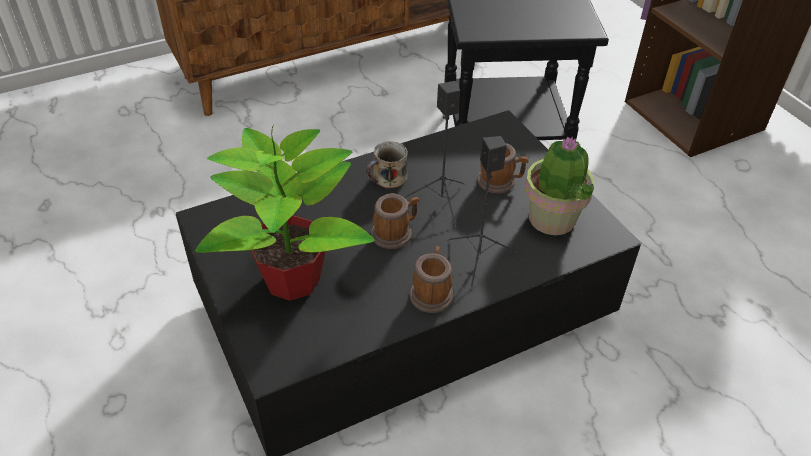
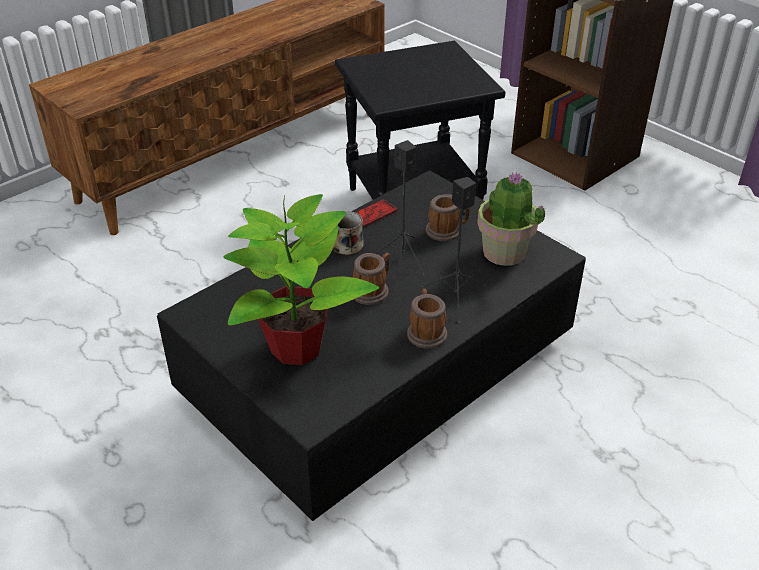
camera: 15 degrees left, 5 degrees down
(431, 148) = (373, 214): none -> phone

